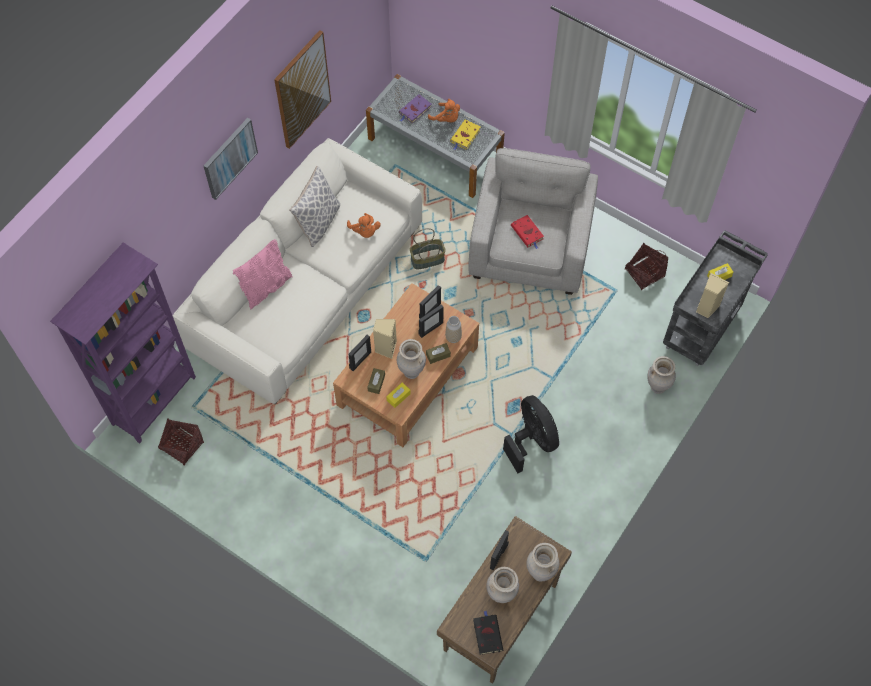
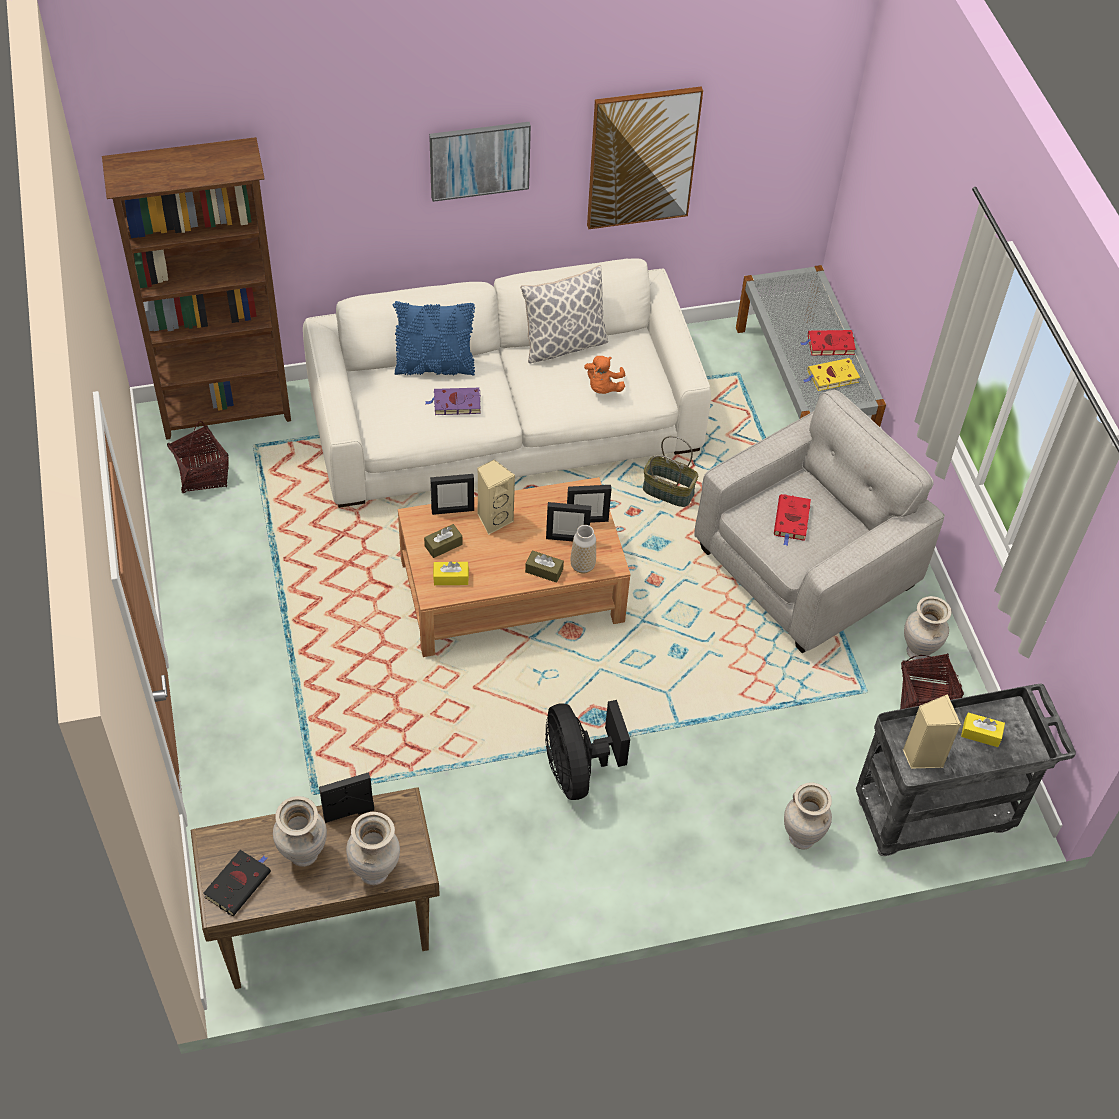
camera: 40 degrees right, 10 degrees down
(155, 400) = (227, 412): purple bookcase -> brown bookcase
(266, 287) = (435, 366): pink pillow -> blue pillow
(411, 371) = (495, 564): beige vase -> beige vase (918, 652)
(414, 110) = (800, 313): purple book -> purple book (455, 404)
(446, 119) = (829, 345): orange plush toy -> red book
(532, 440) = (577, 770): black fan -> black fan turned 150 degrees clockwise

